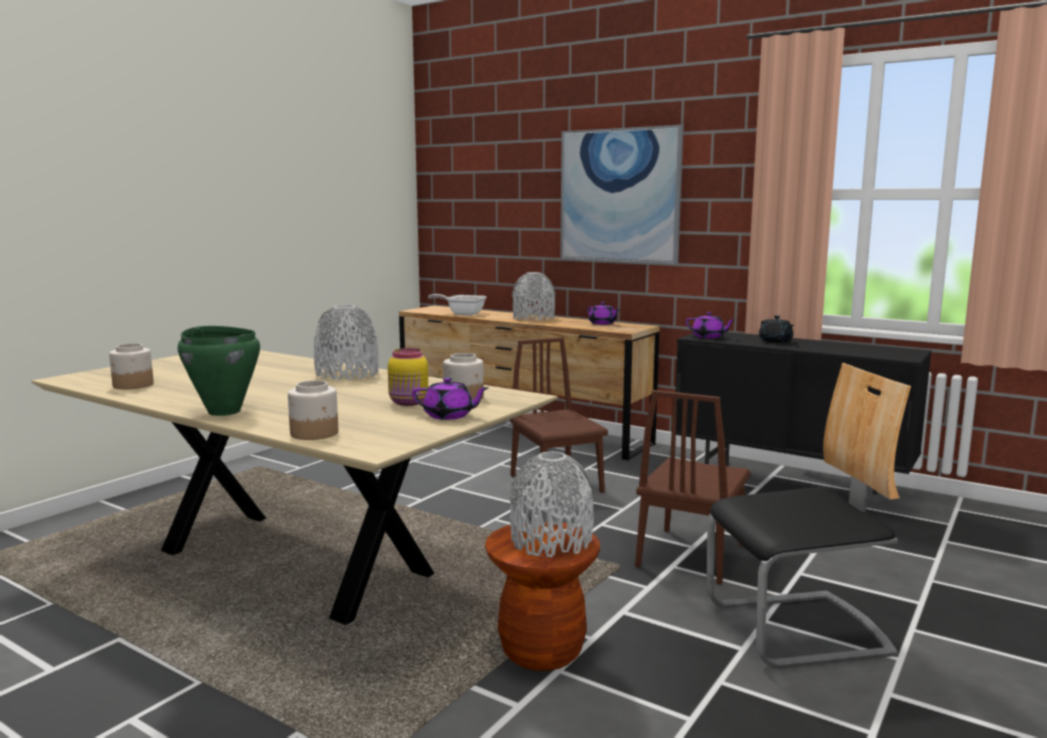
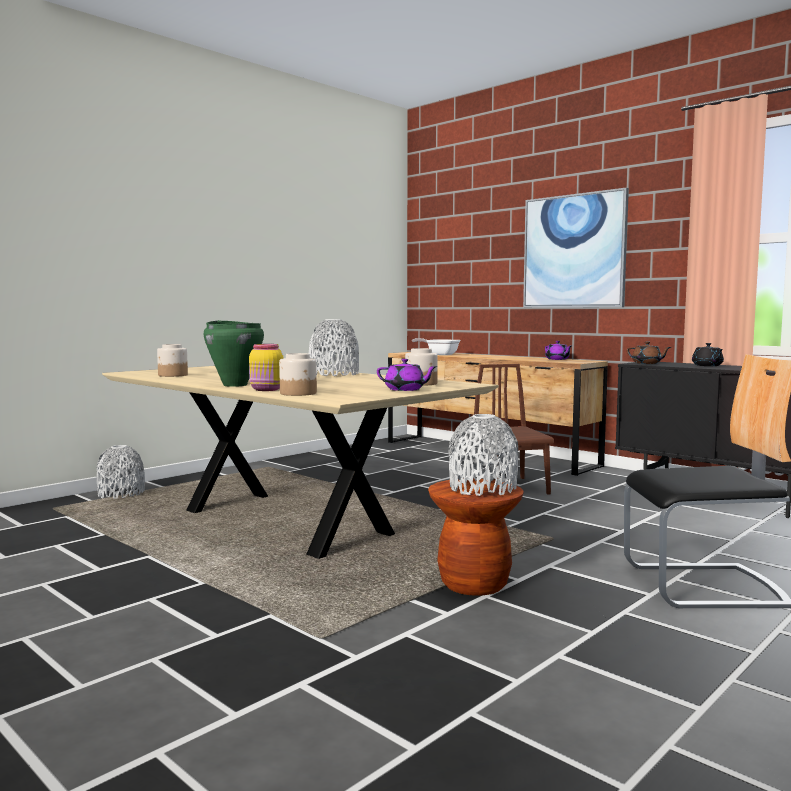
camera: 10 degrees right, 5 degrees down
(409, 403) = (377, 385): yellow jar -> yellow jar (267, 390)
(533, 318) = (499, 357): grey vase -> grey vase (121, 494)
(691, 555) = (618, 535): brown chair -> none
(708, 337) = (647, 363): purple teapot -> brown teapot

